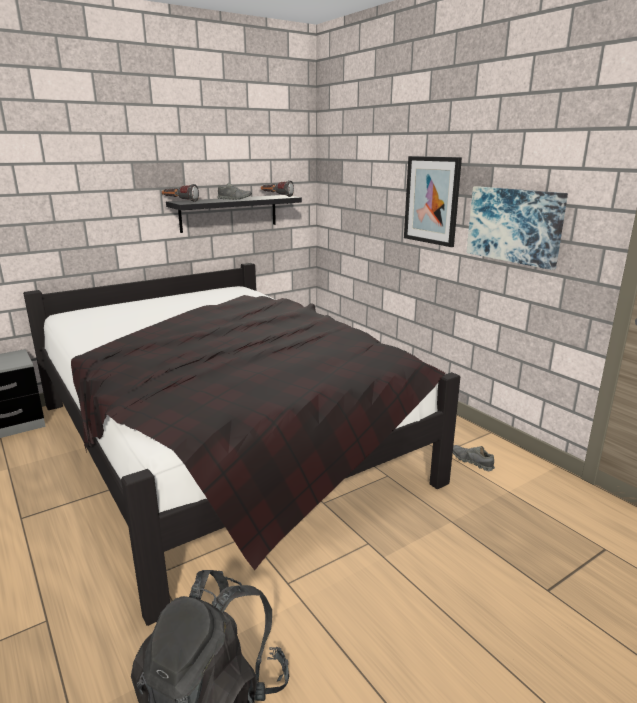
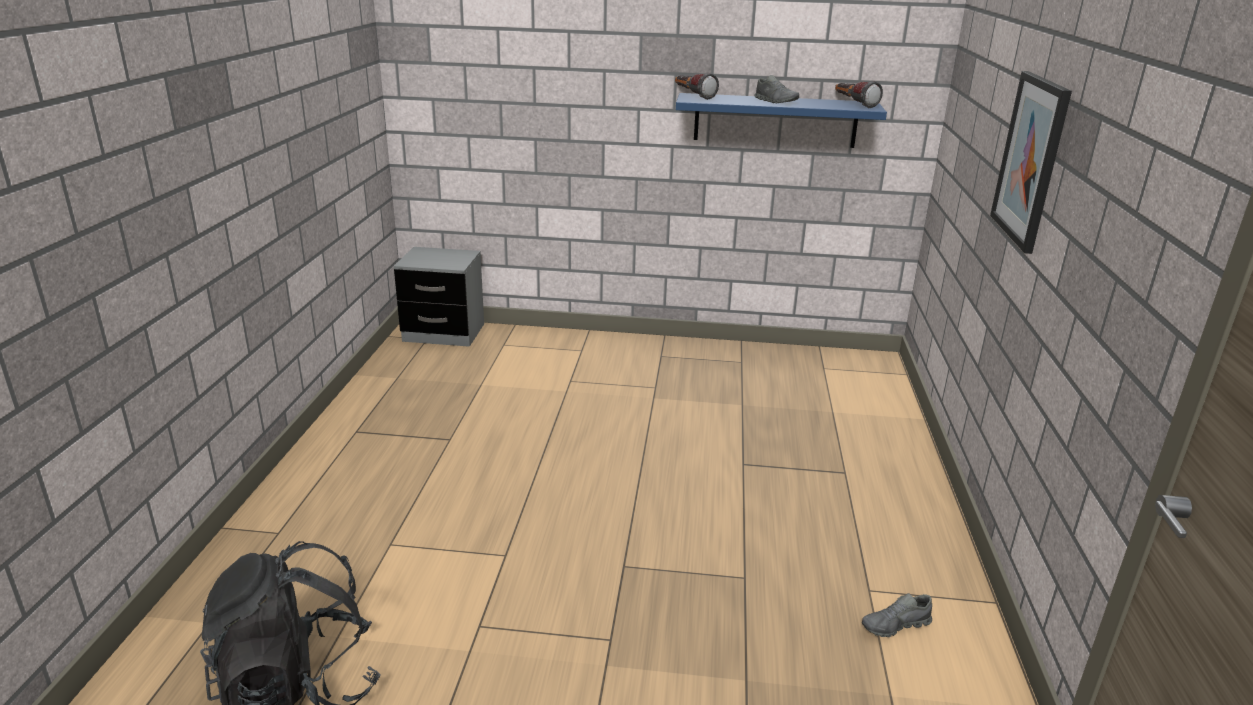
camera: 40 degrees right, 5 degrees up
(225, 441) = (611, 439): black bed -> none
(229, 213) = (775, 120): black shelf -> blue shelf
(472, 461) = (895, 625): grey shoe -> grey shoe turned 105 degrees counterclockwise
(514, 225) = (1093, 243): picture -> none

